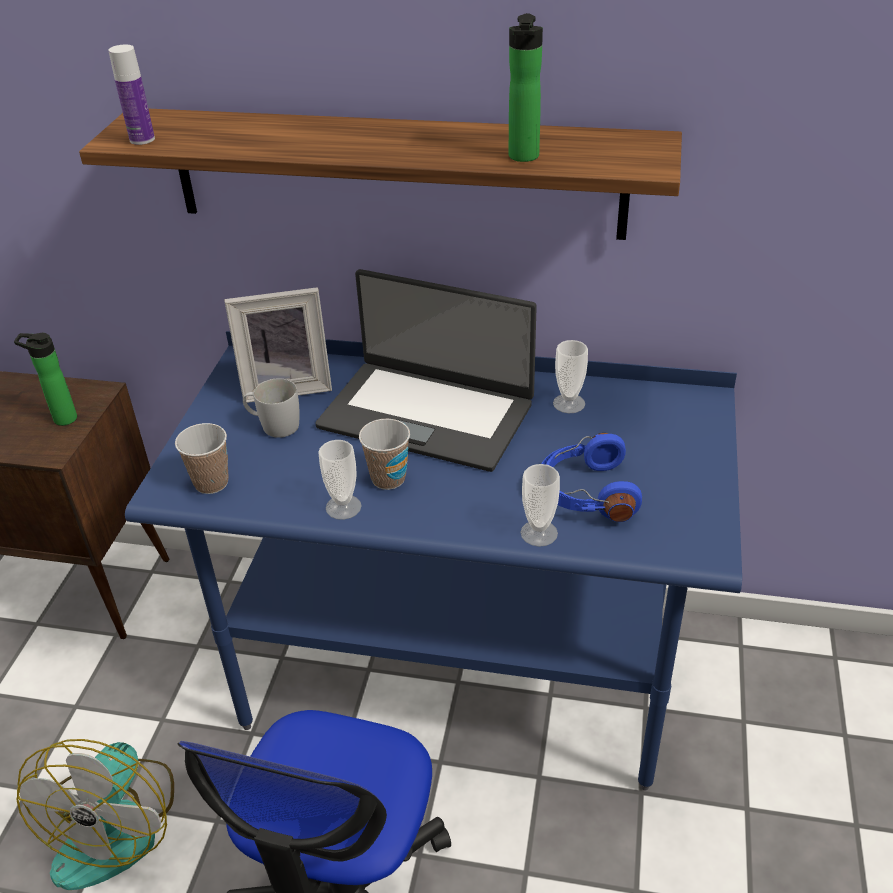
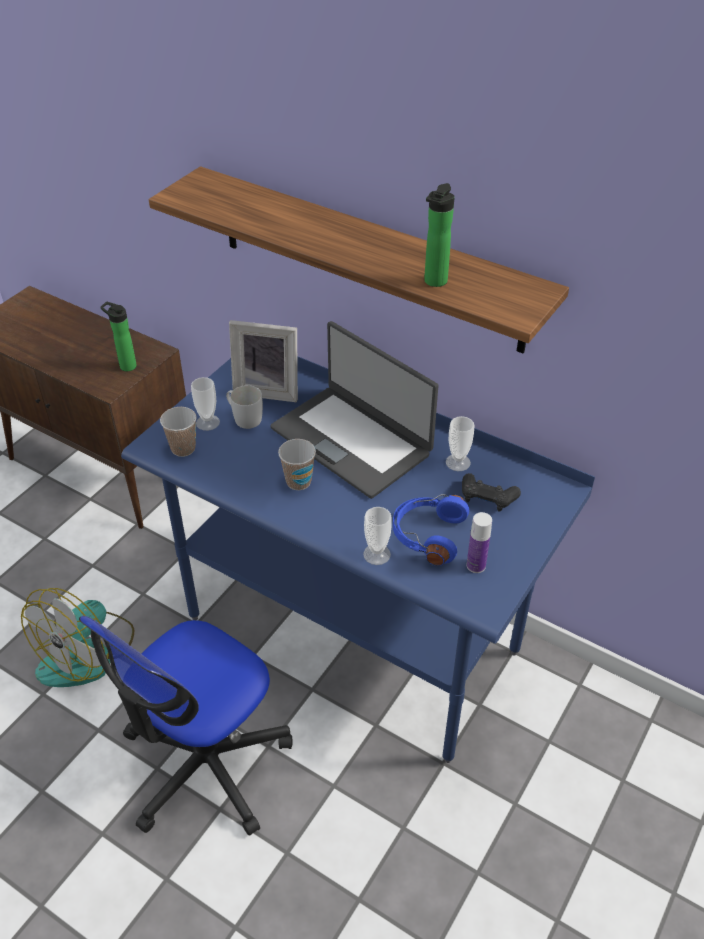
camera: 20 degrees right, 5 degrees up
(142, 139) = (192, 199): bottle -> bottle (476, 565)
(343, 507) = (258, 493): cup -> cup (208, 422)
(628, 432) = (487, 498): none -> black game controller

